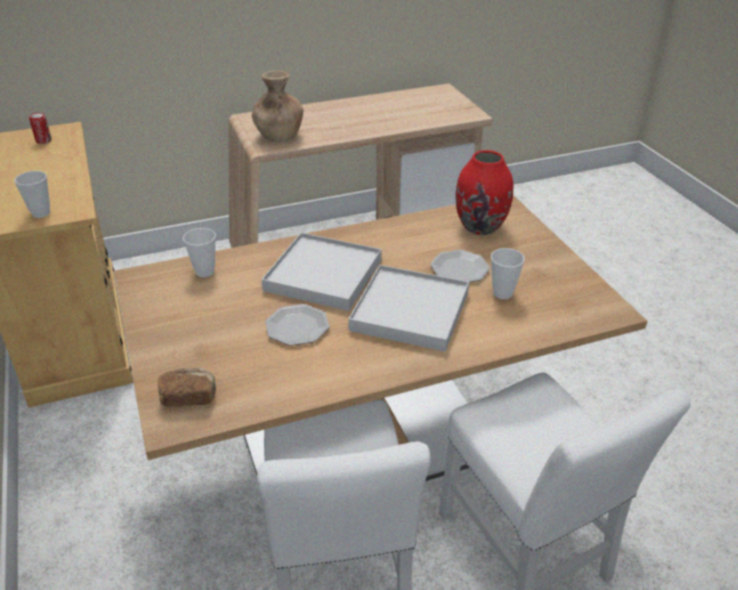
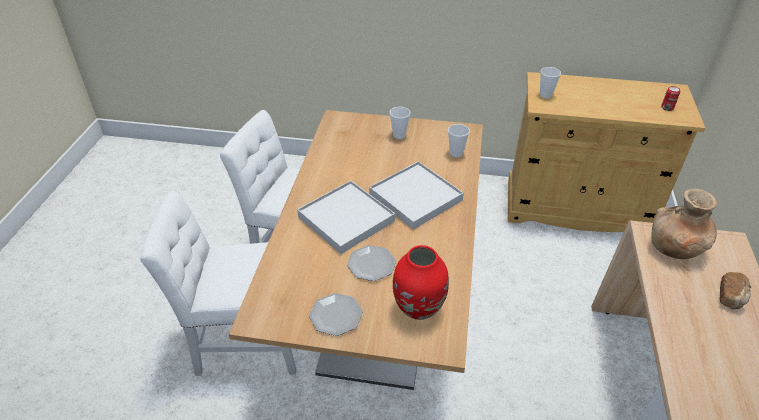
camera: 120 degrees right, 5 degrees up
(188, 397) = (348, 125): bread -> bread (731, 297)
(296, 327) = (371, 171): plate -> plate (336, 315)
(502, 293) = (325, 272): cup -> cup (399, 135)

